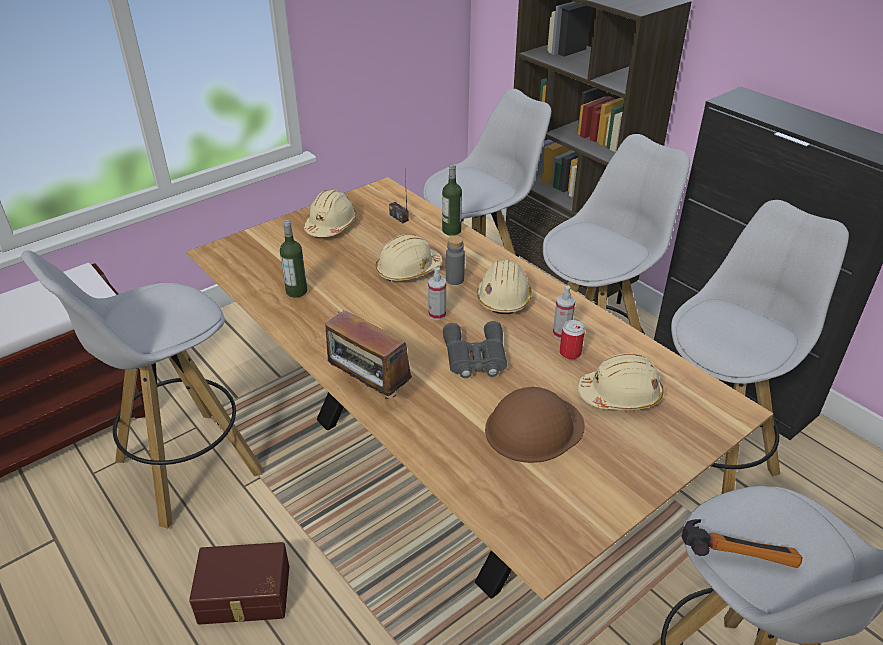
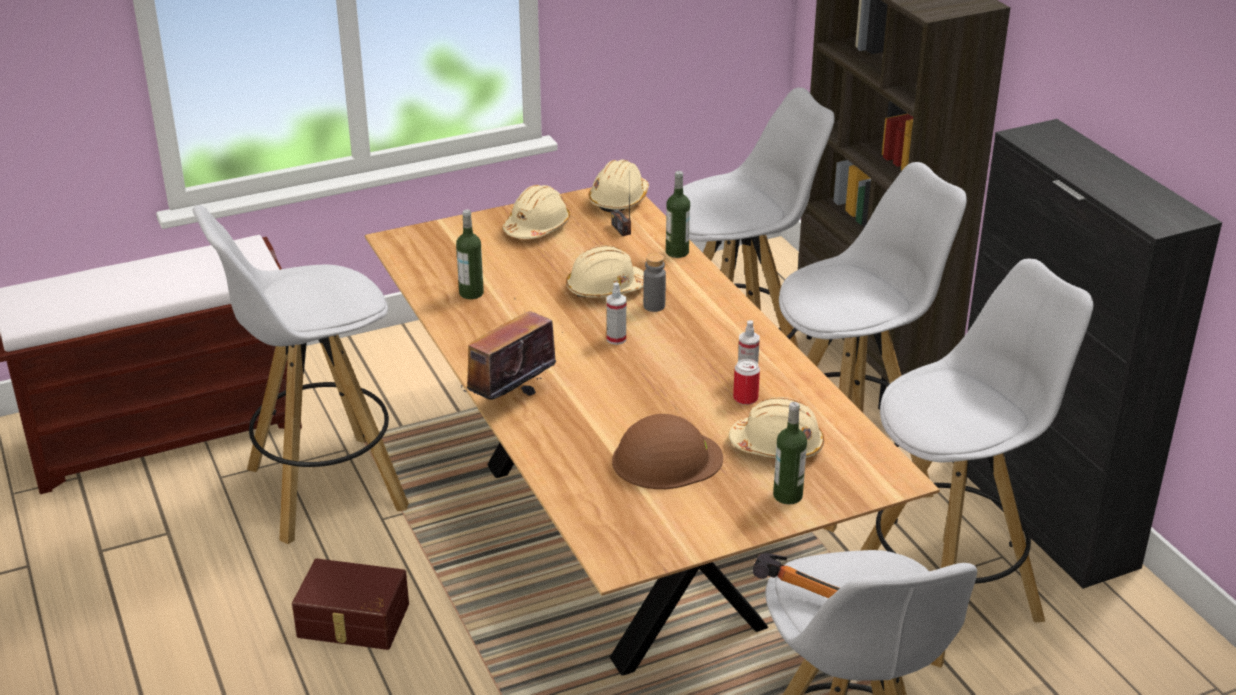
camera: 15 degrees right, 5 degrees down
(369, 390) = (510, 399): radio -> radio turned 75 degrees clockwise
(475, 357) = (637, 386): grey binoculars -> none
(504, 297) = (701, 332): beige hard hat -> beige hard hat (619, 199)
(656, 445) = (787, 495): none -> bottle

